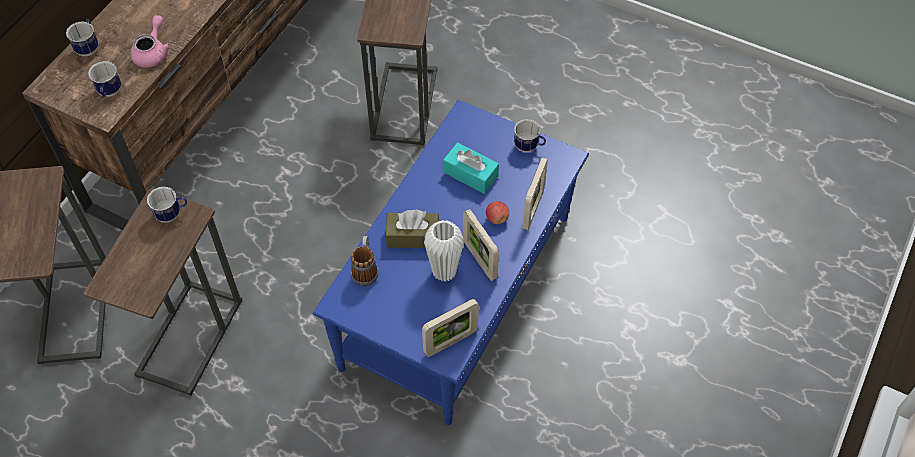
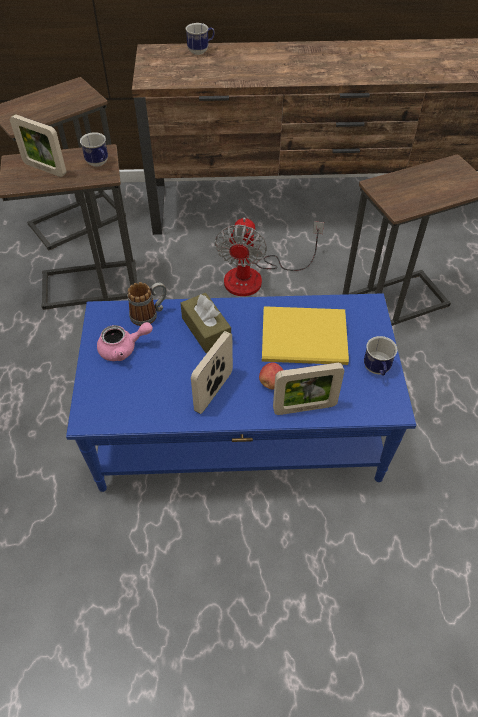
camera: 60 degrees right, 5 degrees down
(109, 93) = (167, 75): mug -> none
(153, 52) = (222, 76): pink teapot -> pink teapot (123, 349)
(293, 189) = (256, 277): none -> fan
(444, 272) = (182, 370): white vase -> none
(450, 342) = (107, 410): picture frame -> picture frame (45, 169)
(470, 174) = (306, 340): turquoise tissue box -> yellow book

